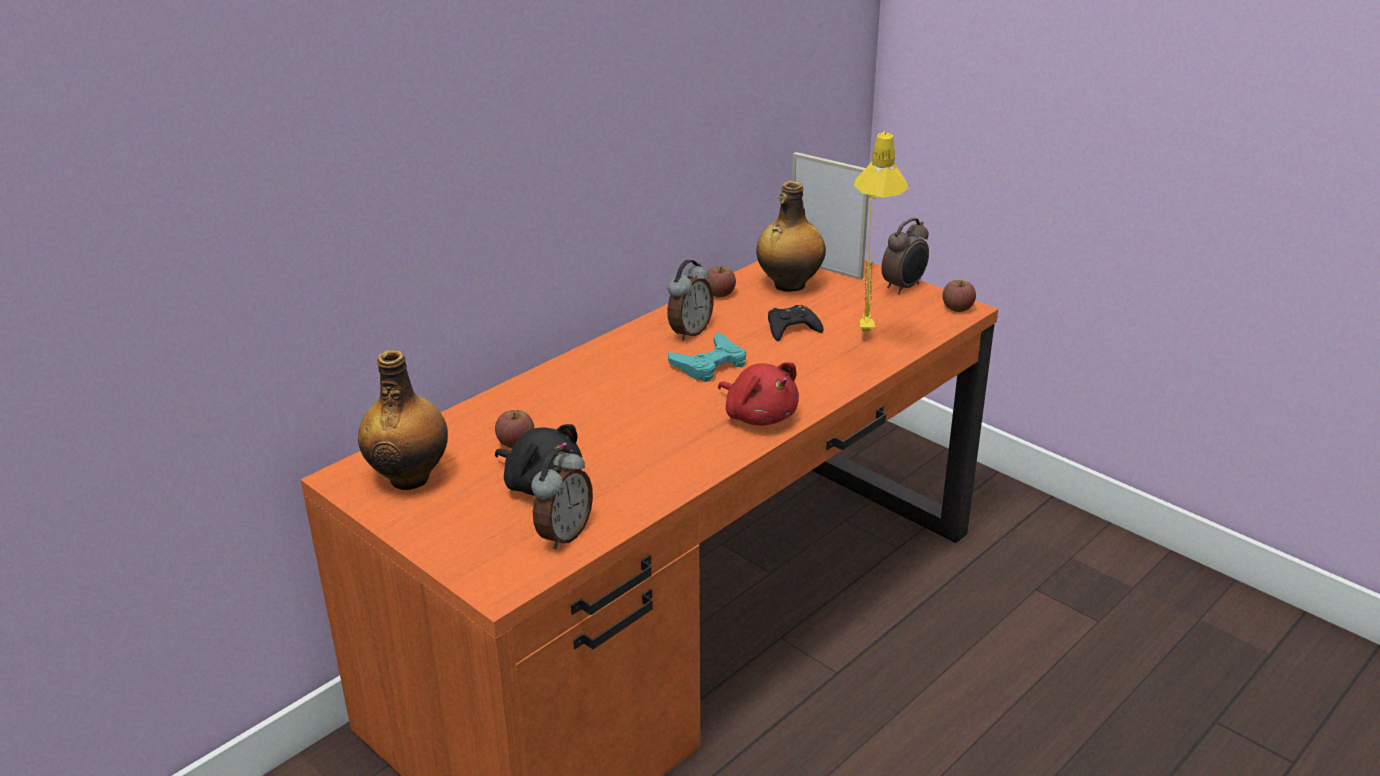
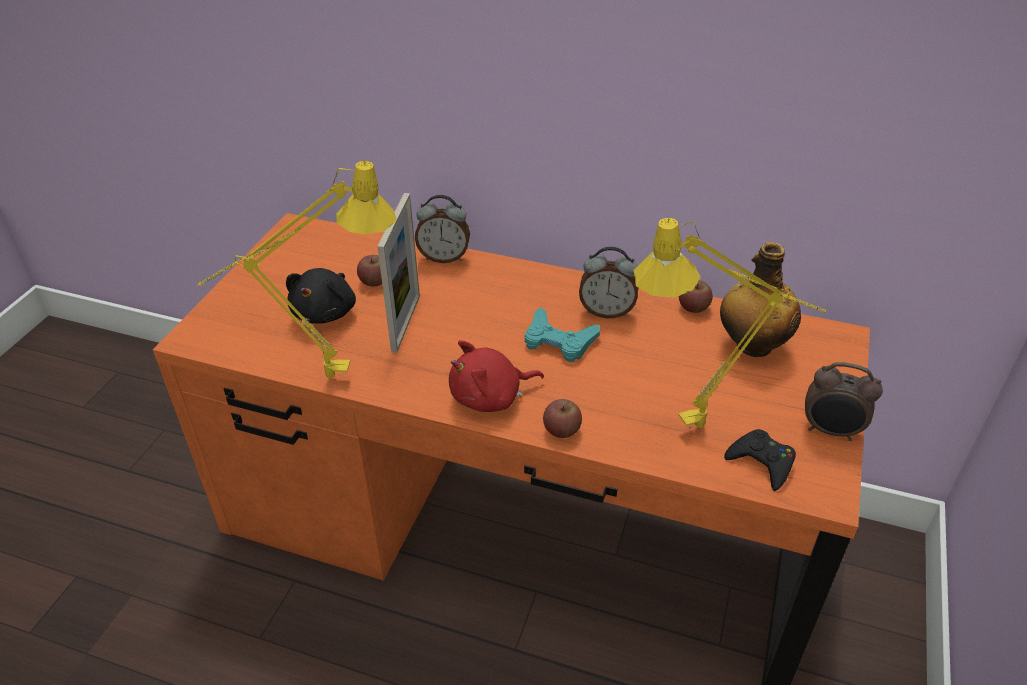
camera: 65 degrees right, 10 degrees up
(410, 477) = (307, 252): bottle -> none
(563, 534) = (264, 345): alarm clock -> alarm clock (444, 257)
(651, 507) = (318, 378): none -> yellow table lamp
(759, 415) = (490, 397): red plush toy -> red plush toy turned 45 degrees clockwise
(792, 328) = (666, 372): black game controller -> black game controller (762, 462)
(825, 268) = (814, 360): picture frame -> picture frame (406, 323)
(957, 308) = (823, 488): apple -> apple (562, 430)

